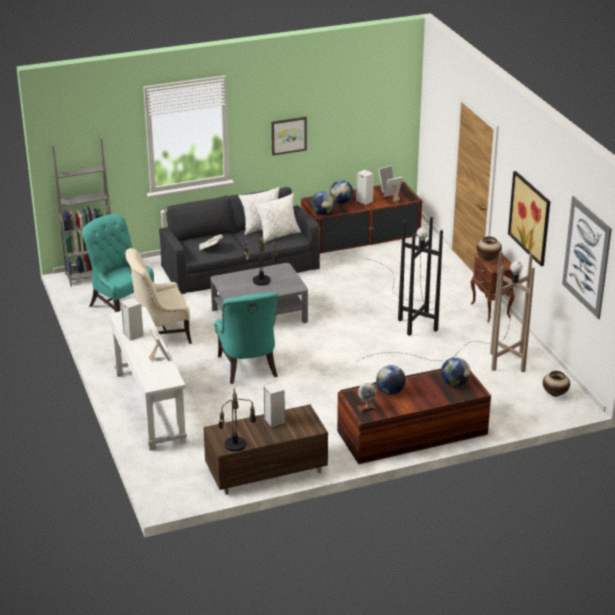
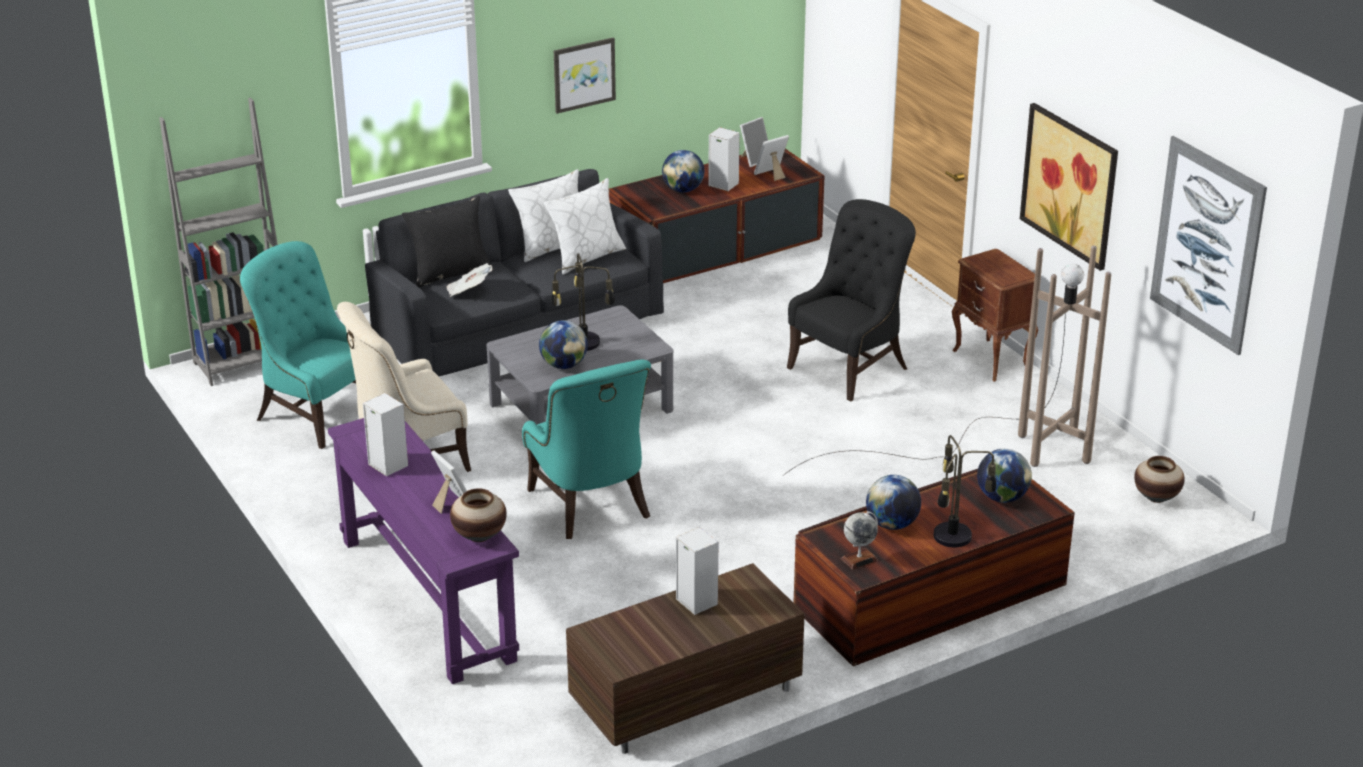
camera: 10 degrees left, 0 degrees up
(149, 407) = (427, 599): white console table -> purple console table
(203, 237) = (450, 273): none -> black pillow
(235, 445) = (639, 657): table lamp -> table lamp (953, 536)
(322, 213) = (656, 212): globe -> globe (564, 365)
(410, 308) = (849, 368): black floor lamp -> black armchair
(488, 258) = (986, 266): vase -> vase (479, 536)

